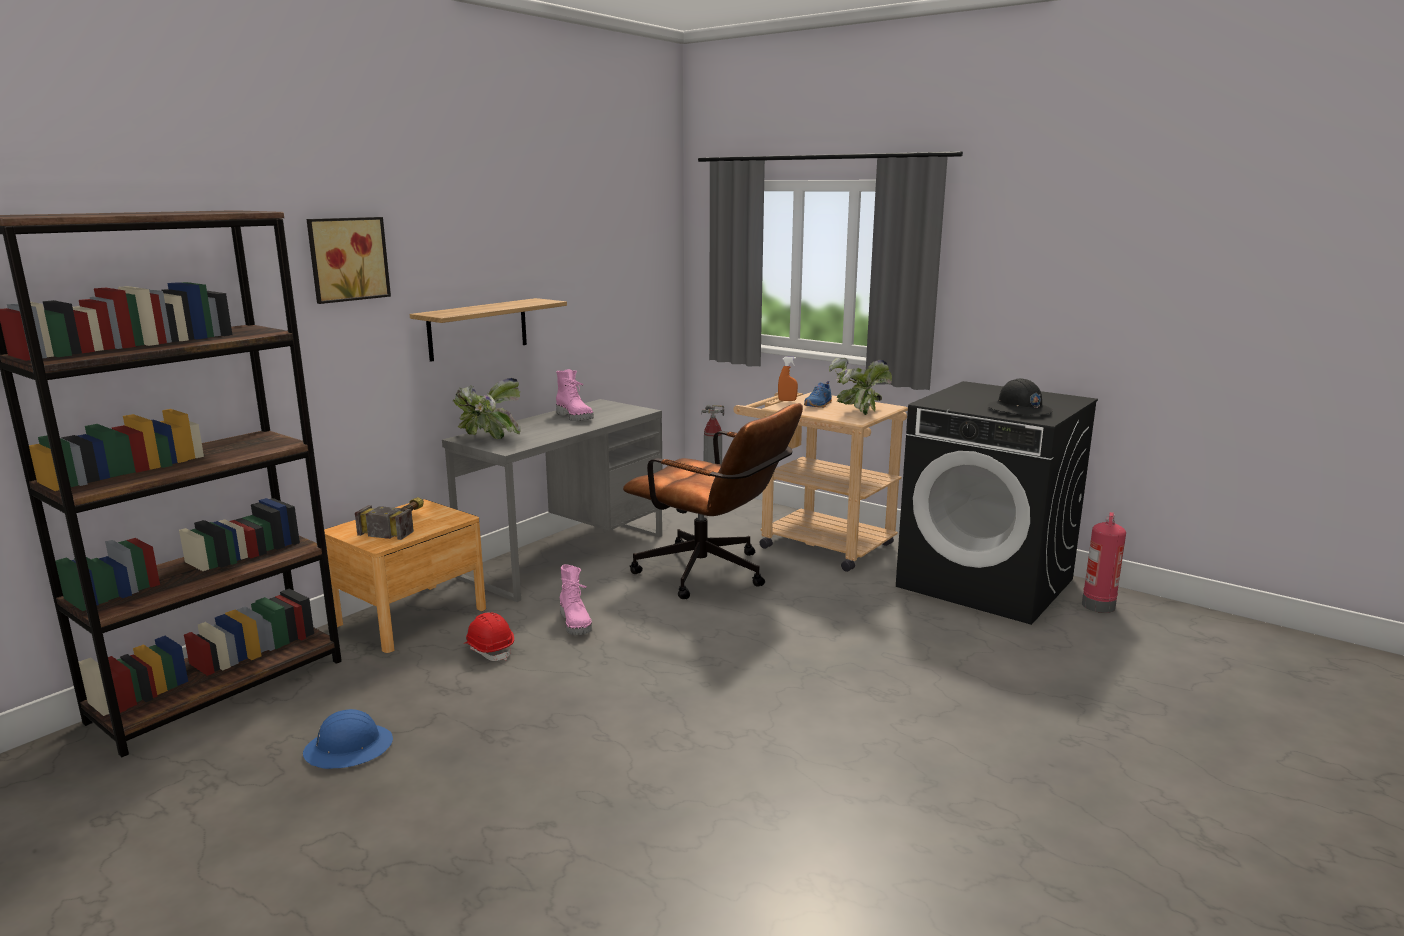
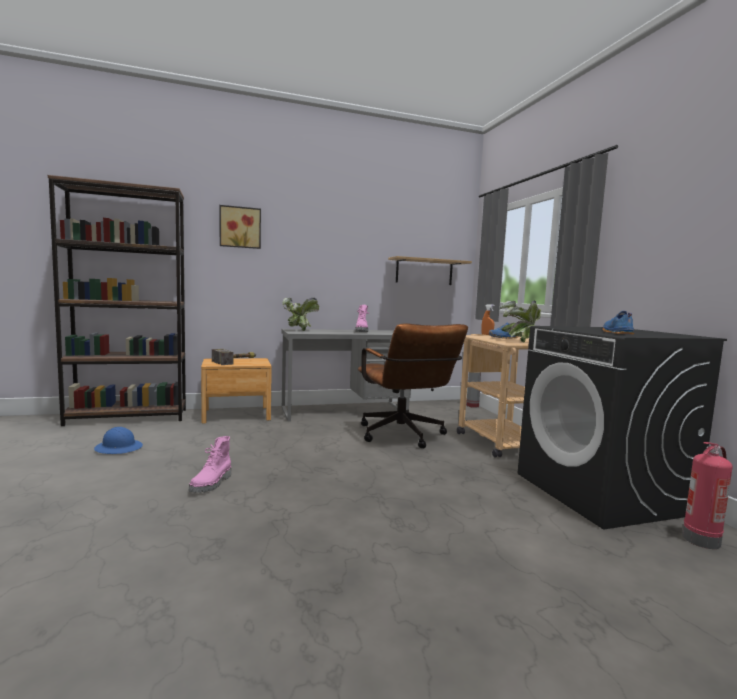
camera: 35 degrees right, 10 degrees down
(478, 329) = (315, 275): shelf -> shelf (424, 271)
(489, 649) = (240, 434): red hard hat -> none
(576, 623) = (296, 436): pink boot -> pink boot (212, 484)
(1018, 410) = (616, 333): black hard hat -> blue shoe

